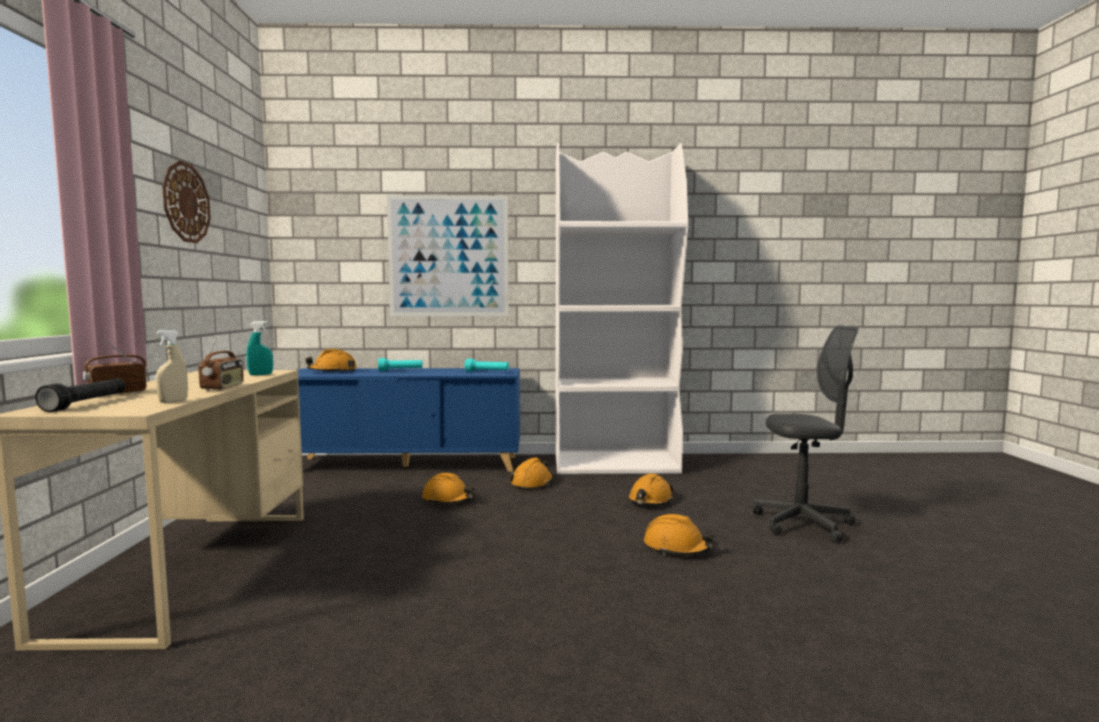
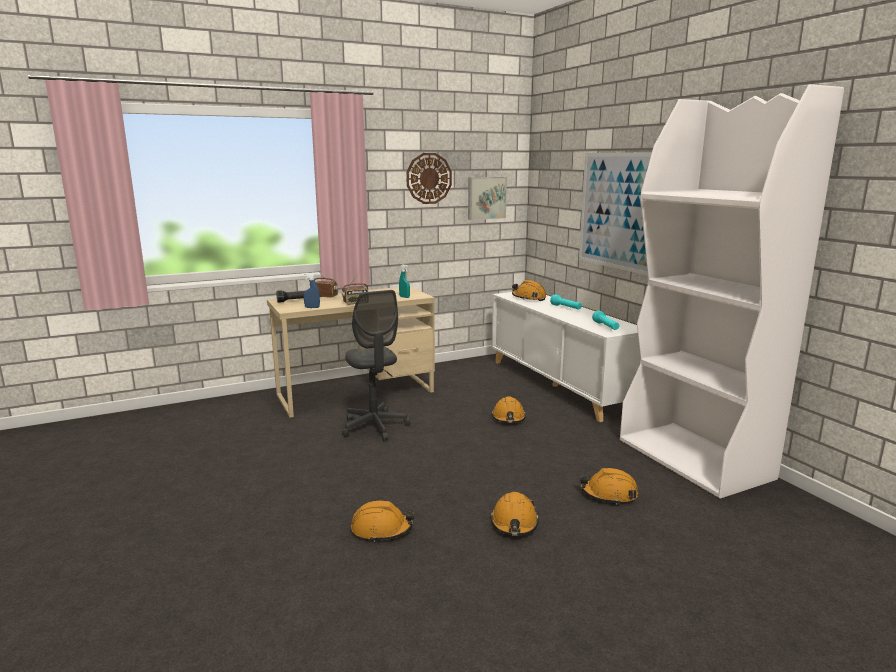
camera: 65 degrees right, 10 degrees up
(173, 401) = (312, 307): beige spray bottle -> blue spray bottle
(240, 245) = (486, 198): none -> picture
(407, 464) = (559, 385): blue cabinet -> white cabinet
(532, 483) = (582, 436): orange hard hat -> orange hard hat (381, 529)
(802, 524) = (655, 591): grey office chair -> grey office chair (374, 427)

